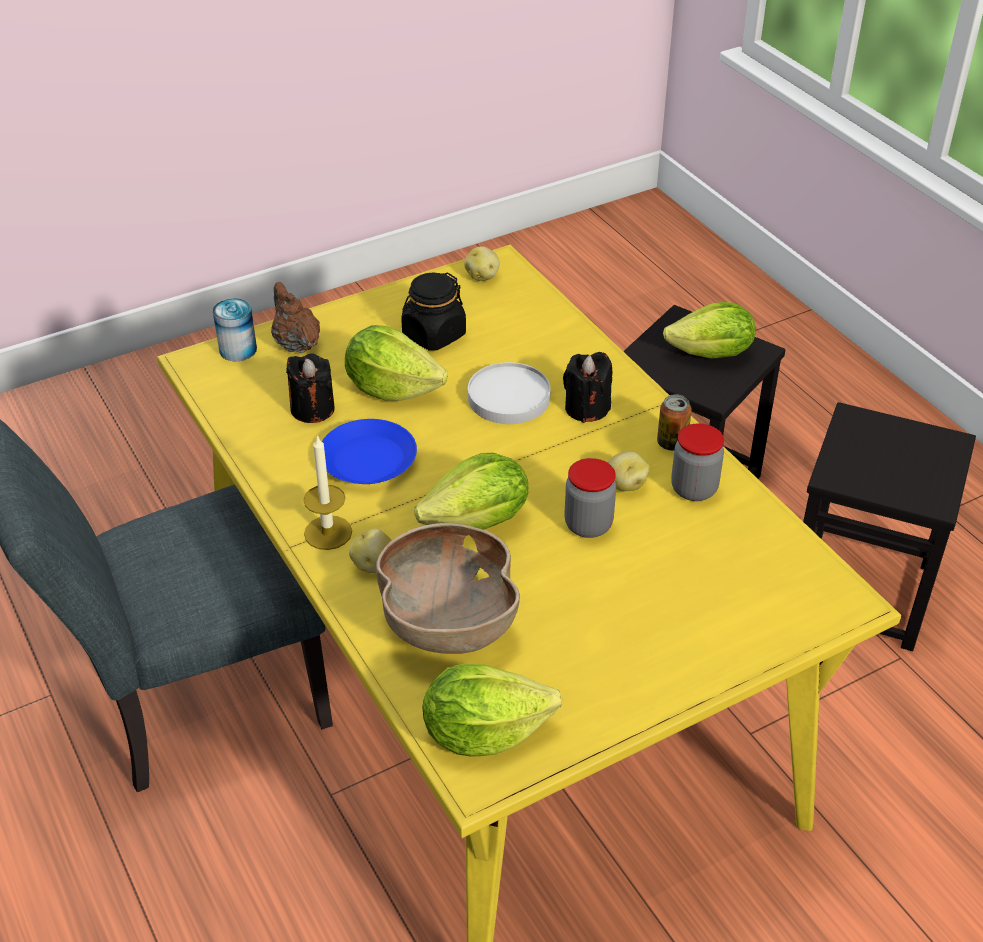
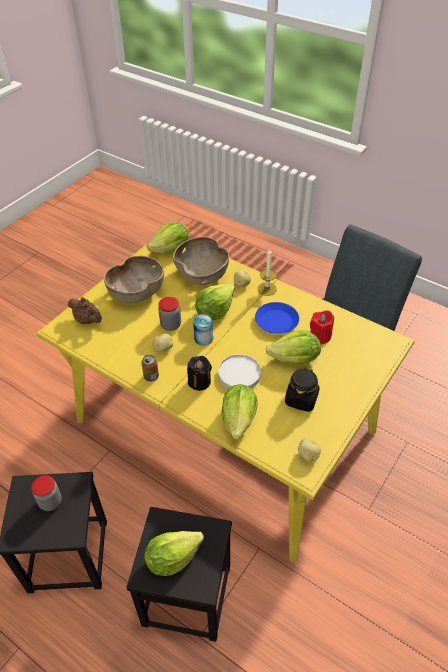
camera: 155 degrees right, 5 degrees up
(238, 350) = (383, 354): can -> can (203, 338)
(296, 344) = (360, 368): brown teapot -> brown teapot (88, 320)
(312, 409) = (320, 336): black candle -> red candle
(553, 340) = (239, 420): none -> lettuce
(632, 628) = (137, 293): none -> brown bowl
(694, 489) = (133, 356): jar -> jar (50, 502)

